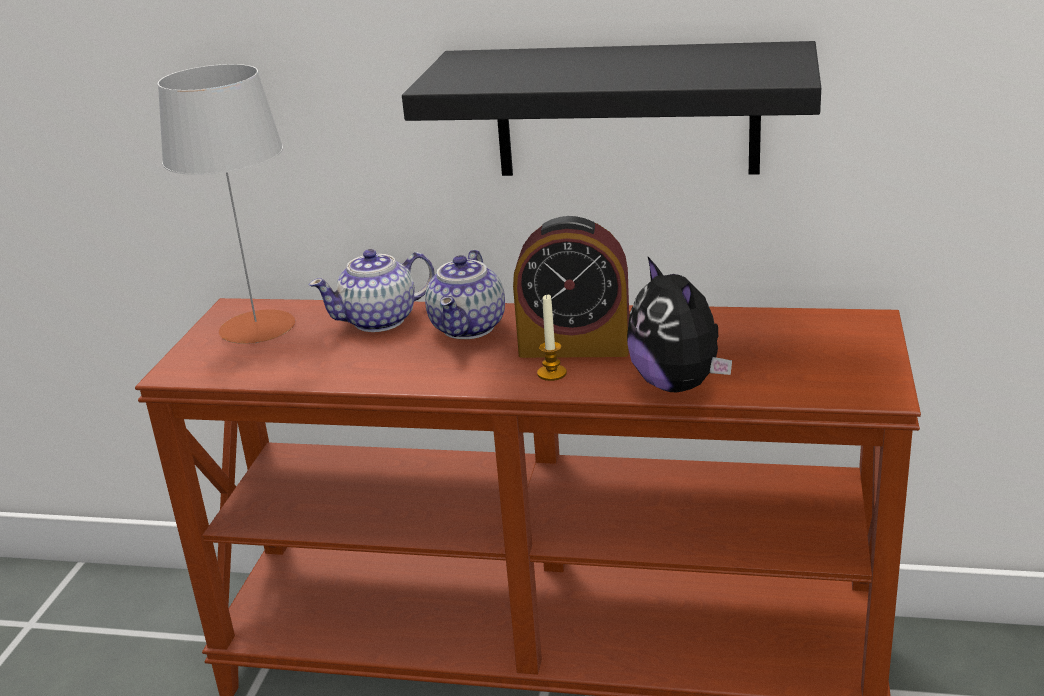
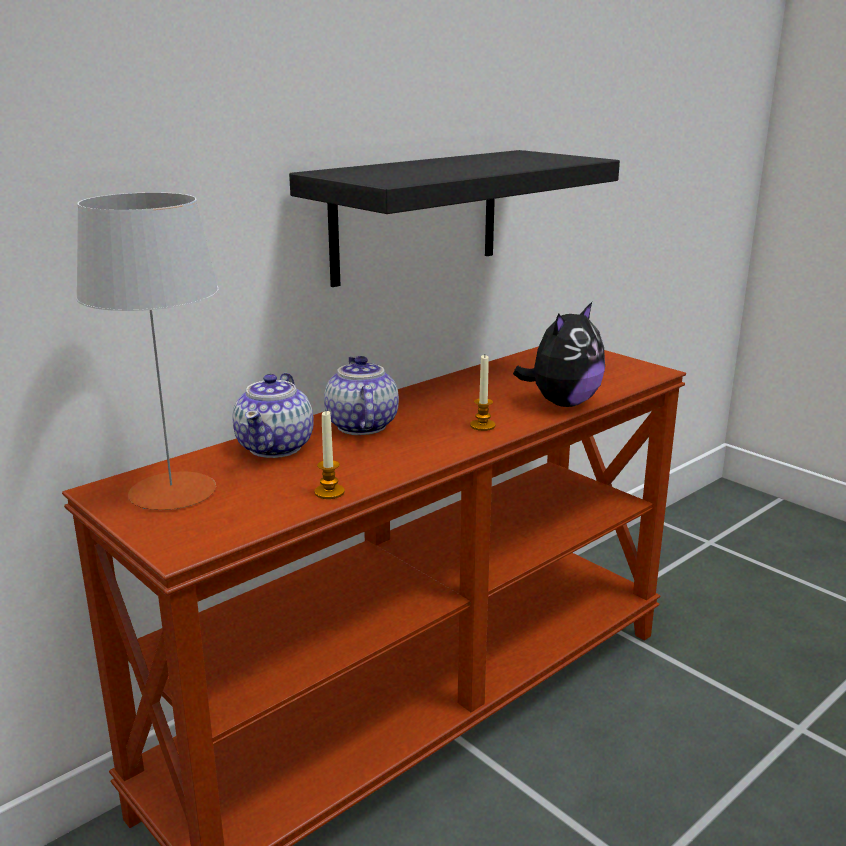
camera: 55 degrees left, 5 degrees down
(321, 376) = (329, 492): none -> candle
(469, 328) = (360, 426): teapot -> teapot turned 150 degrees counterclockwise
(574, 346) = (455, 409): alarm clock -> none
(678, 384) = (562, 403): plush toy -> plush toy turned 60 degrees counterclockwise

